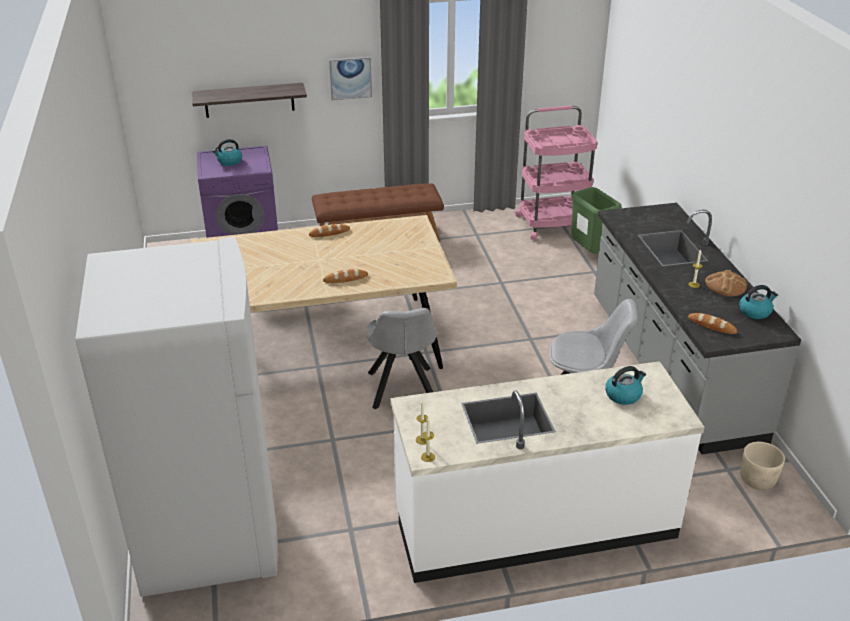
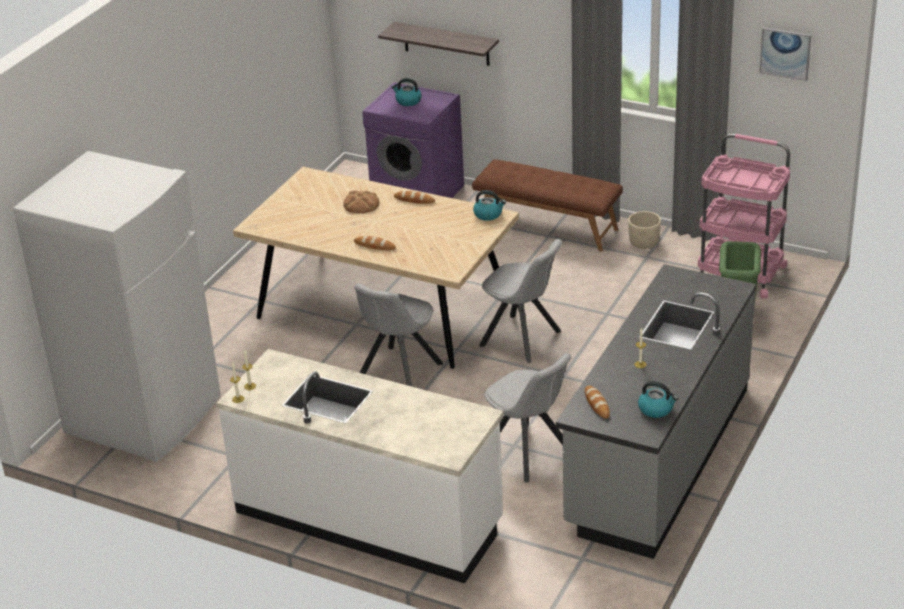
camera: 40 degrees right, 0 degrees up
(350, 78) = (546, 46): picture -> picture (785, 53)
(465, 324) = (522, 339): none -> grey chair
(623, 395) = (434, 421): kettle -> kettle (488, 214)
(725, 285) = (668, 377): bread -> bread (361, 204)
(757, 480) = (595, 579): beige planter -> beige planter (644, 243)

